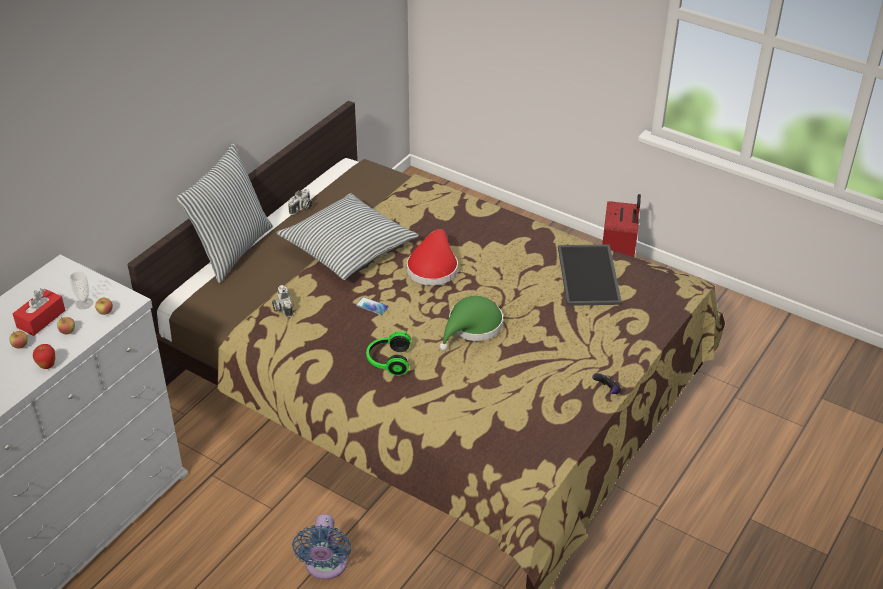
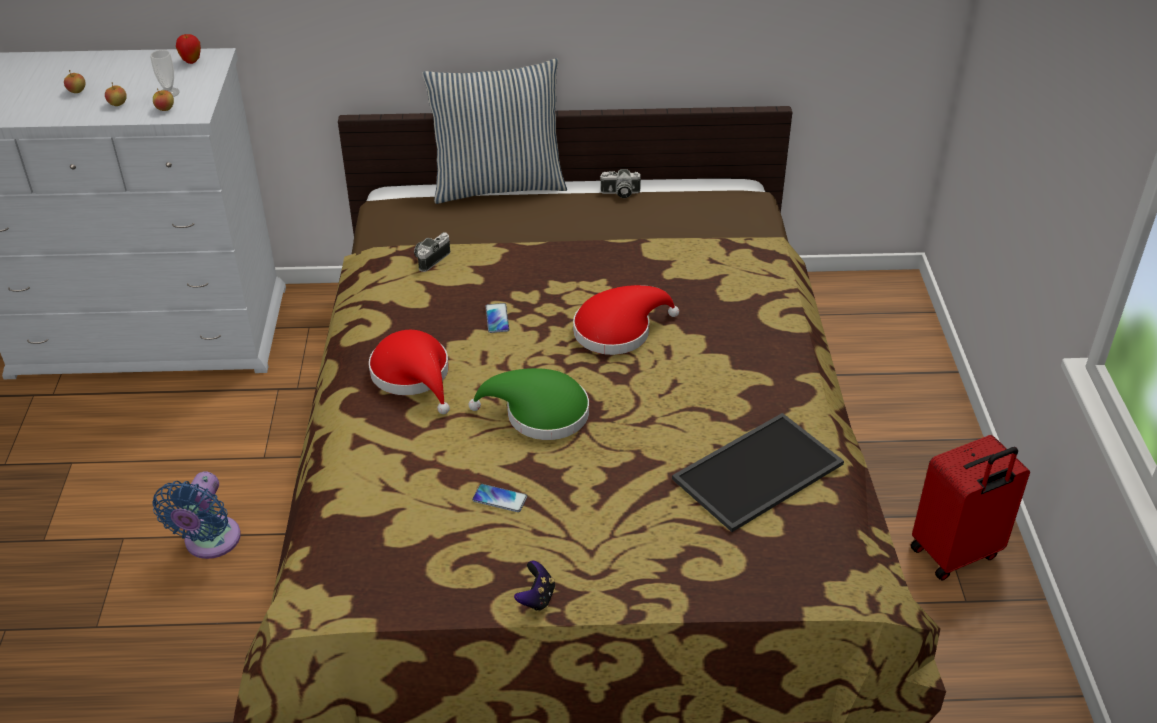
camera: 55 degrees right, 0 degrees up
(41, 319) = (125, 83): red tissue box -> none
(47, 366) = (57, 117): apple -> apple (191, 61)
(325, 566) = (209, 543): blue fan -> blue fan turned 45 degrees counterclockwise
(348, 247) = (582, 252): pillow -> none
(388, 361) = (414, 376): headphones -> red hat
(524, 372) = (499, 499): none -> phone

